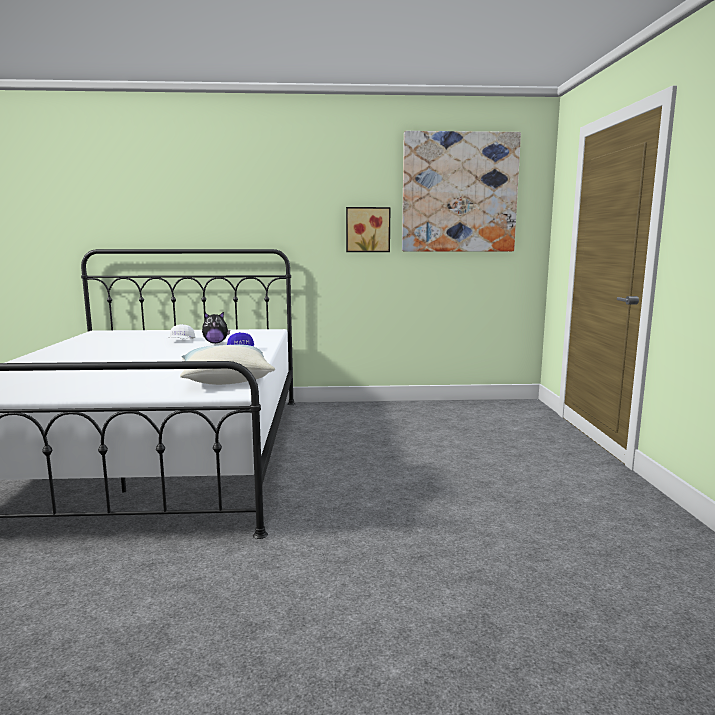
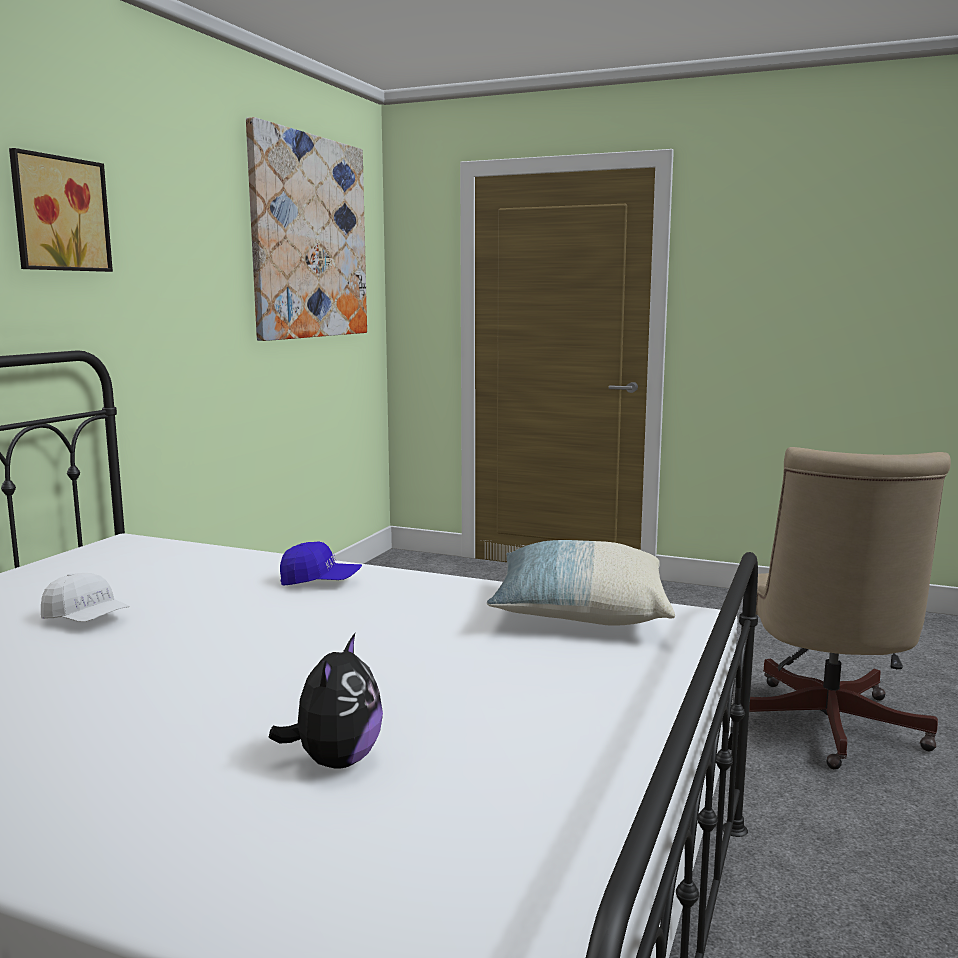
camera: 65 degrees left, 0 degrees up
(215, 343) = (183, 593): plush toy -> plush toy (335, 761)
(367, 229) = (212, 301): picture -> picture (58, 214)
(420, 557) = (826, 730): none -> beige office chair

